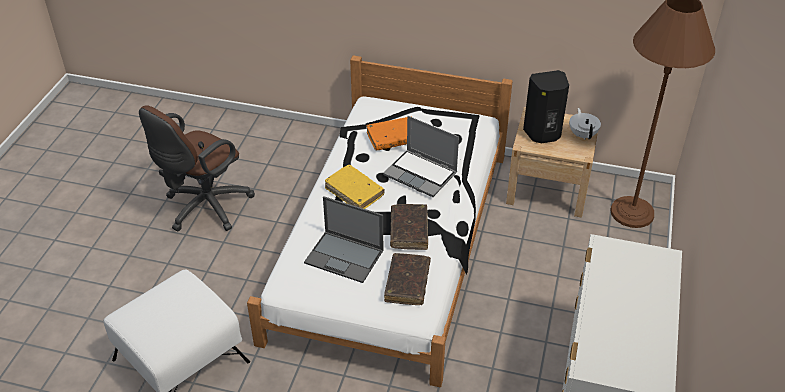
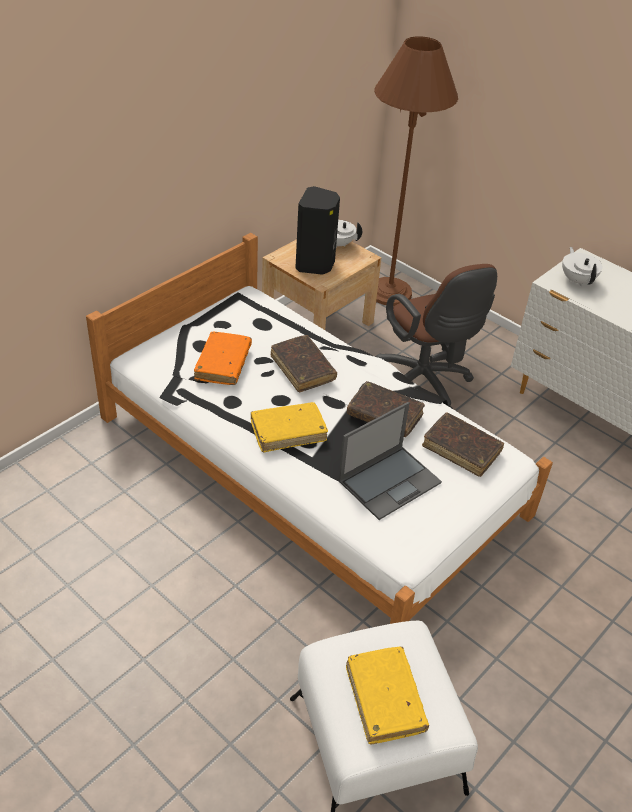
camera: 65 degrees left, 0 degrees up
(158, 312) = (385, 699): none -> yellow book
(204, 208) = (108, 619): brown office chair -> brown office chair (423, 386)
(421, 174) = (302, 369): laptop -> brown book
(624, 260) = (577, 280): none -> white teapot

